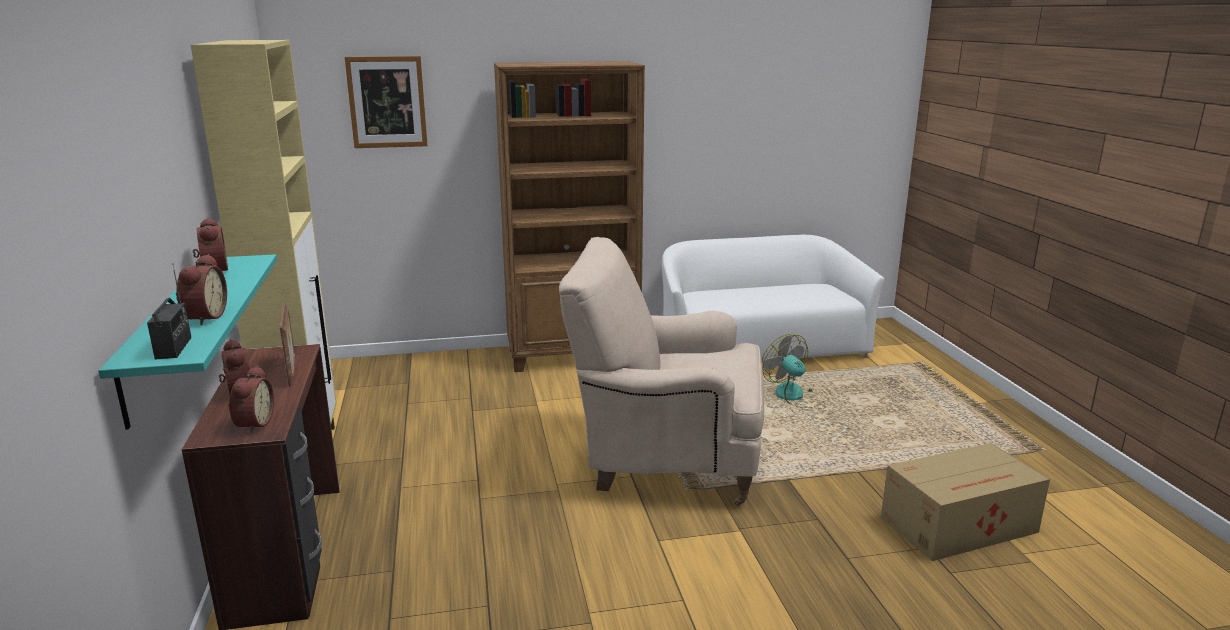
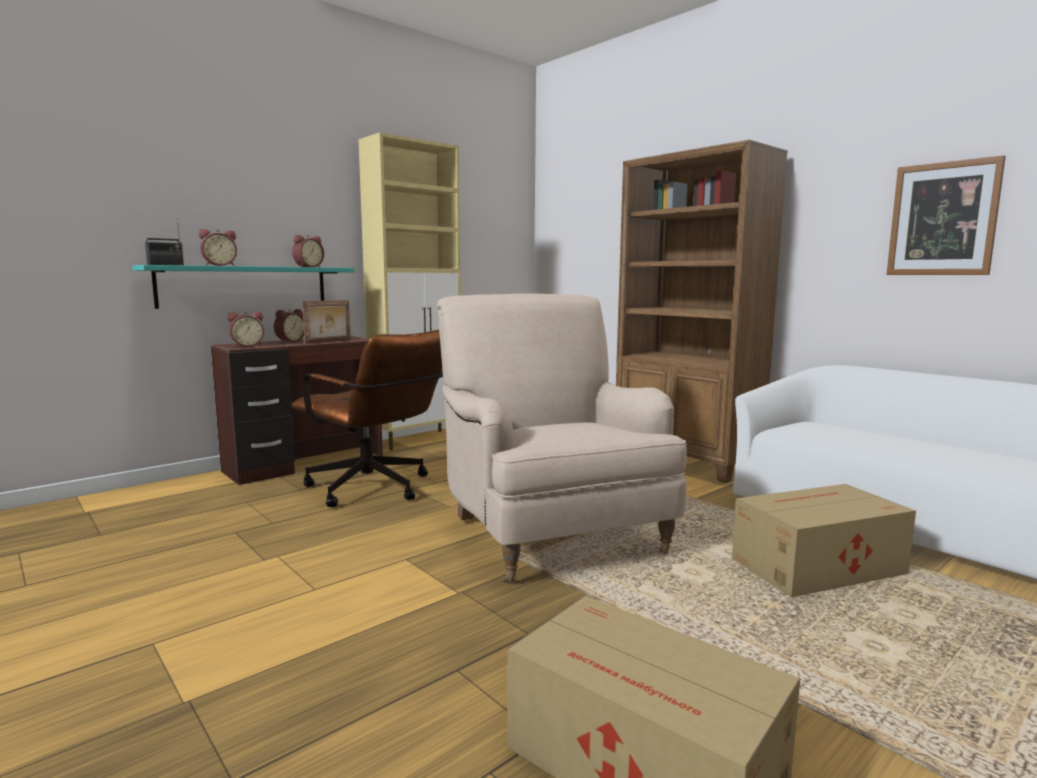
camera: 60 degrees right, 10 degrees down
(387, 102) = (594, 211): picture -> picture (942, 219)
(459, 520) = (376, 490): none -> brown office chair
(795, 396) = (814, 567): fan -> cardboard box

